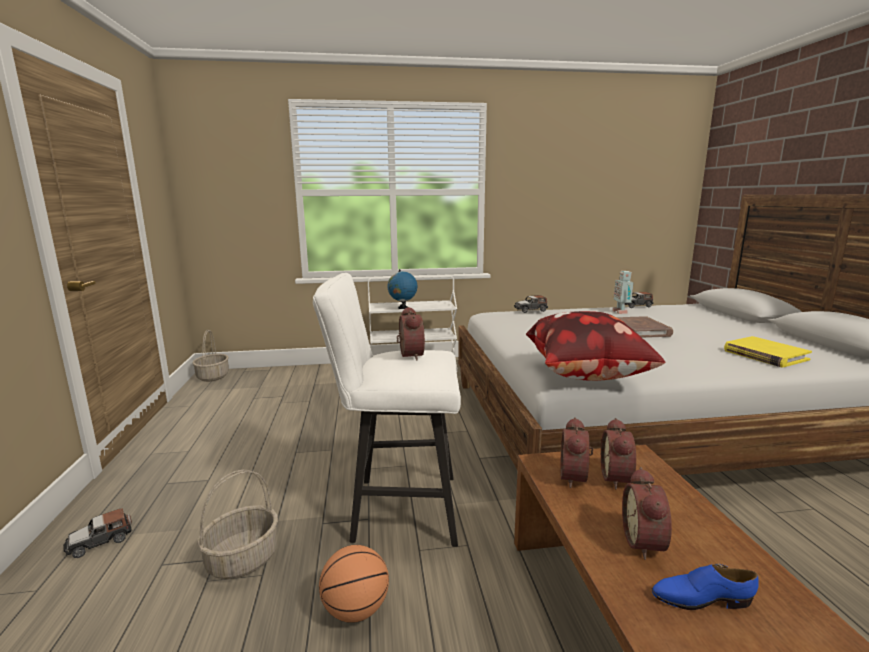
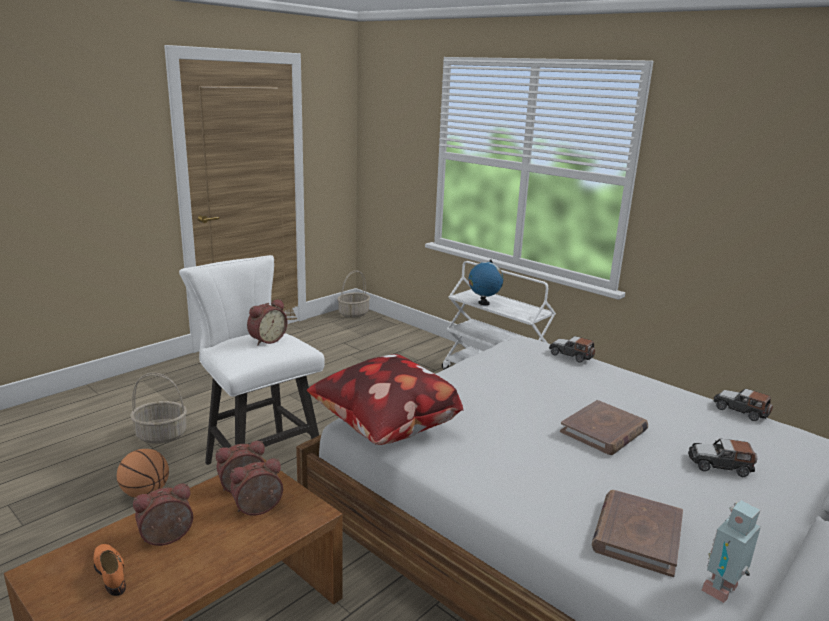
camera: 50 degrees right, 5 degrees up
(100, 541) = (143, 387): toy car -> toy car (719, 465)
(621, 312) = (678, 406): toy robot -> toy robot (723, 590)
(700, 599) = (110, 572): blue shoe -> orange shoe
(764, 355) = (637, 535): yellow book -> brown book

